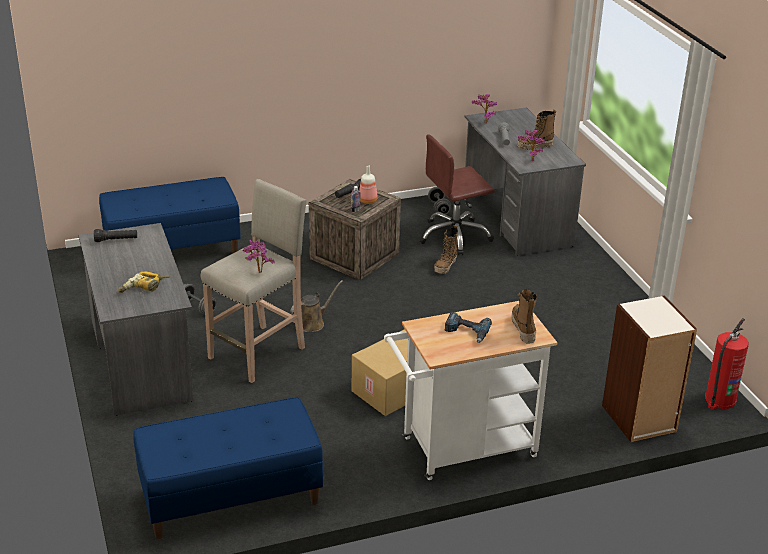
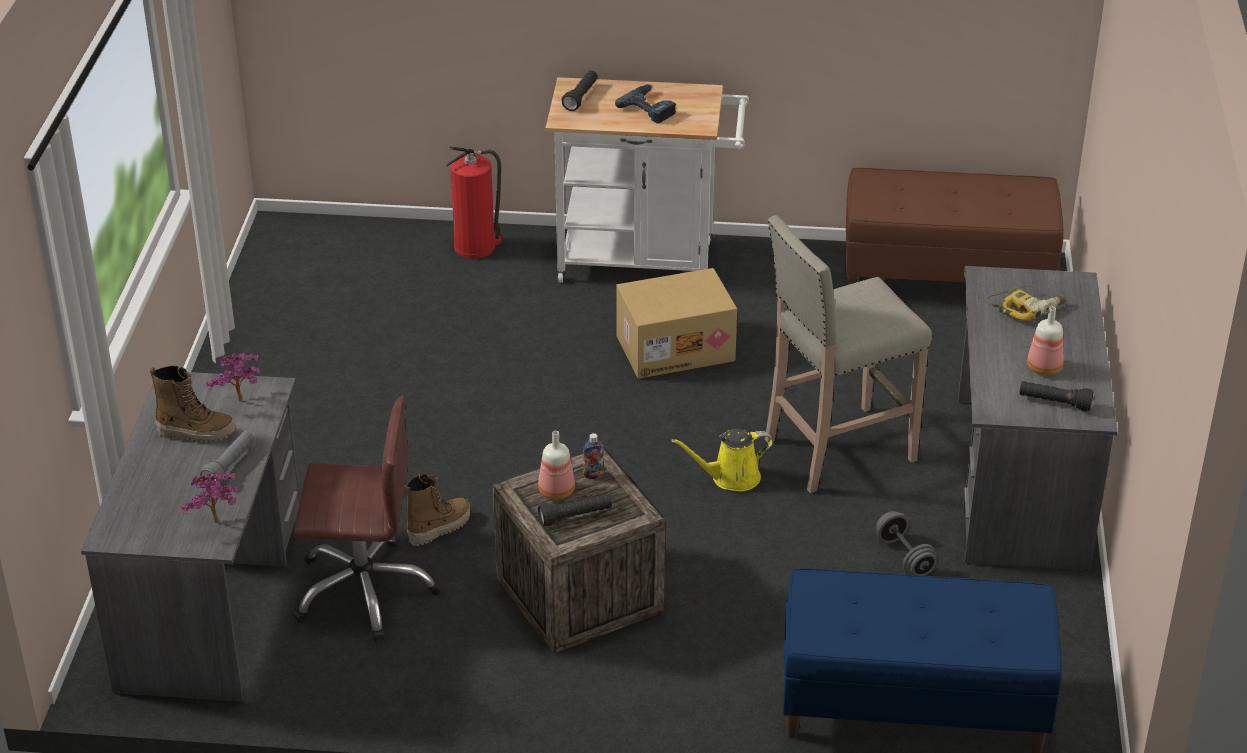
camera: 155 degrees left, 5 degrees up
(125, 256) = (1045, 368): none -> bottle
(230, 498) = (947, 278): blue bench -> brown bench
(257, 273) = (851, 294): potted plant -> none
(312, 323) = (730, 478): brown watering can -> yellow watering can
(439, 208) = (330, 672): grey dumbbell -> none
(523, 328) = (581, 97): boot -> black flashlight
(639, 419) = (405, 241): bookcase -> none
(719, 400) = (283, 237): fire extinguisher -> fire extinguisher (476, 247)

